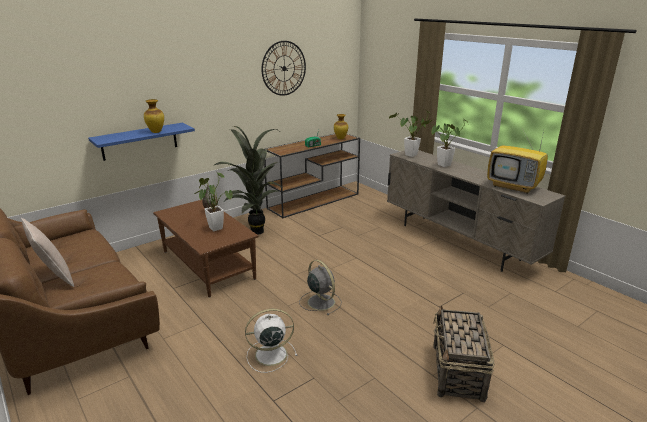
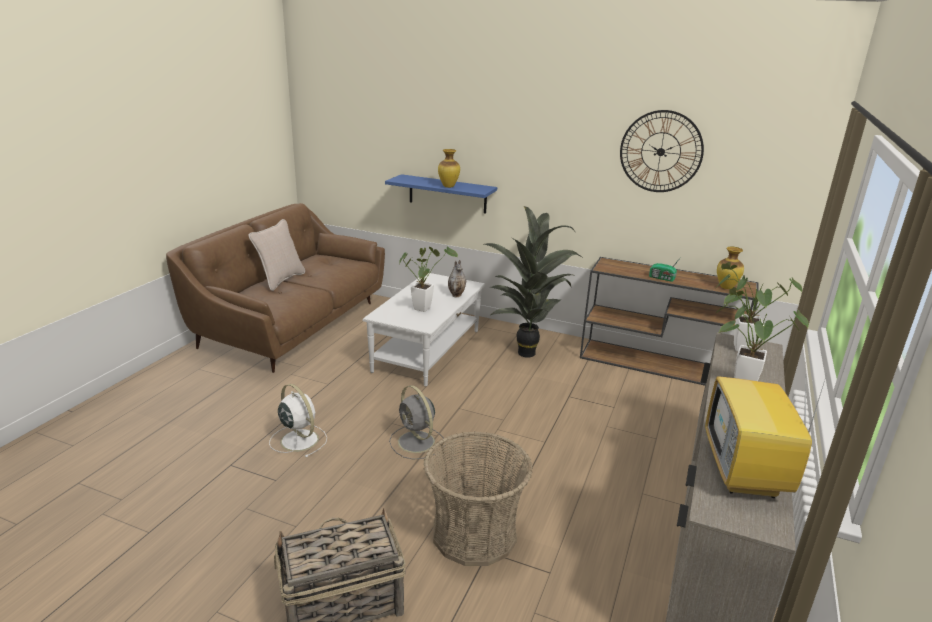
camera: 60 degrees right, 0 degrees up
(207, 264) = (427, 350): brown coffee table -> white coffee table
(320, 301) = (417, 443): grey fan -> grey fan turned 120 degrees clockwise
(422, 306) = (474, 534): none -> basket

